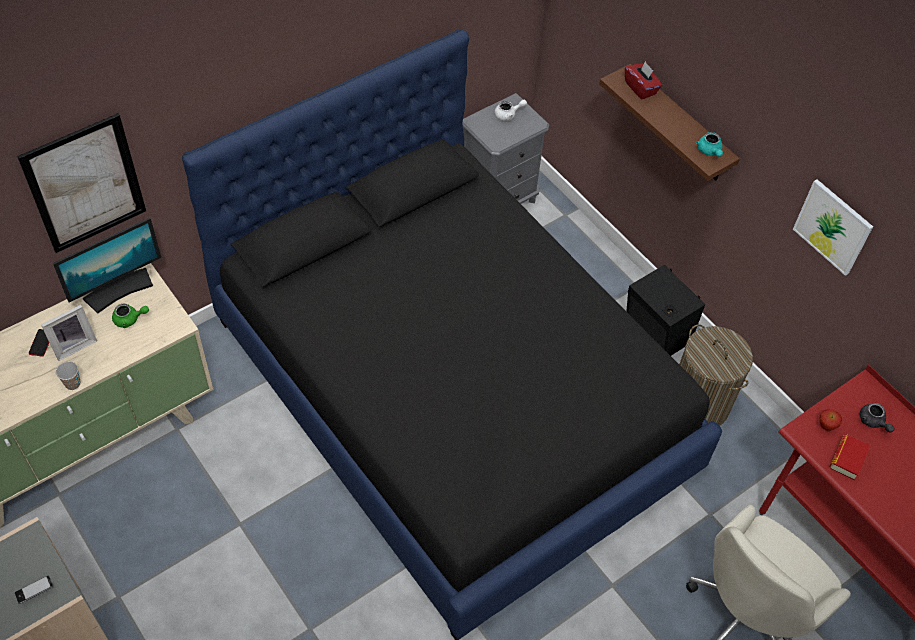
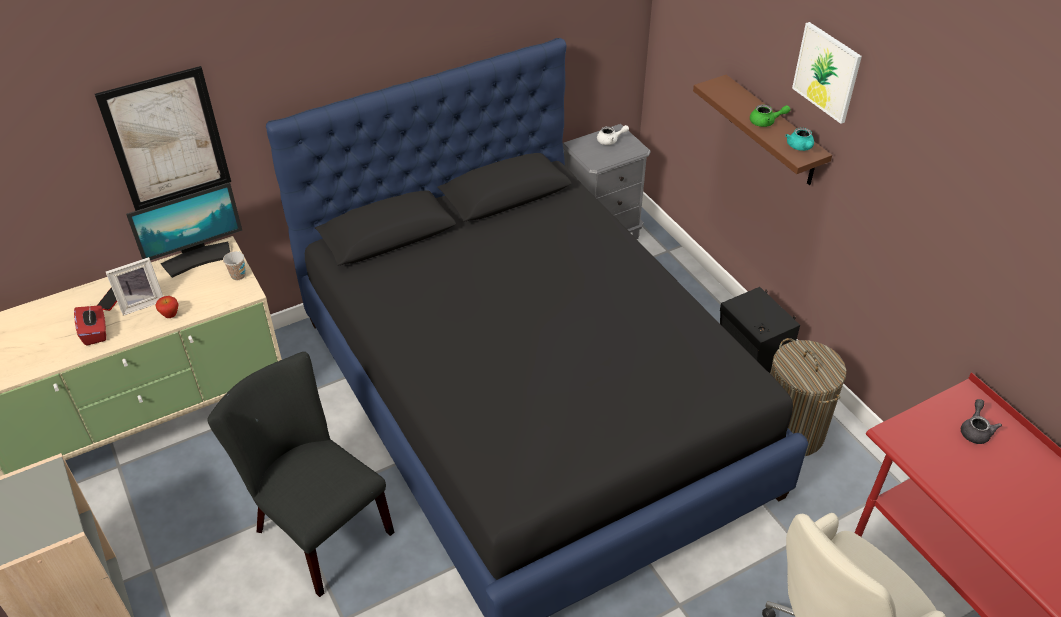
camera: 10 degrees right, 10 degrees down
(34, 590) = (37, 523): phone -> none
(73, 384) = (131, 336): cup -> cup (238, 275)
(130, 319) = (201, 285): green teapot -> green teapot (766, 122)
(268, 541) = (317, 528): none -> black chair
(640, 88) = (734, 94): red tissue box -> red tissue box (95, 332)
(826, 426) = (920, 431): apple -> apple (170, 316)
(833, 226) = (928, 214): picture -> picture (827, 72)
(847, 459) = (944, 465): book -> none
(873, 422) = (975, 430): grey teapot -> grey teapot turned 150 degrees counterclockwise

